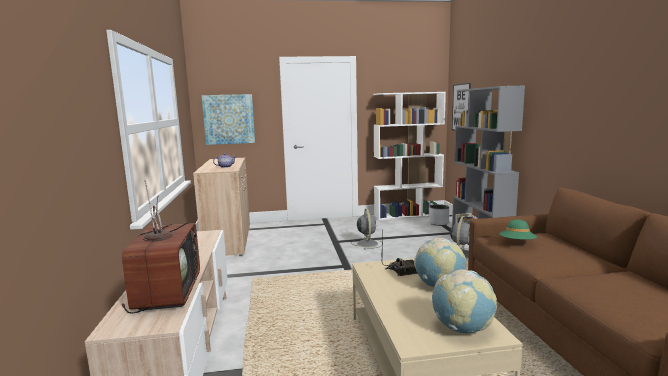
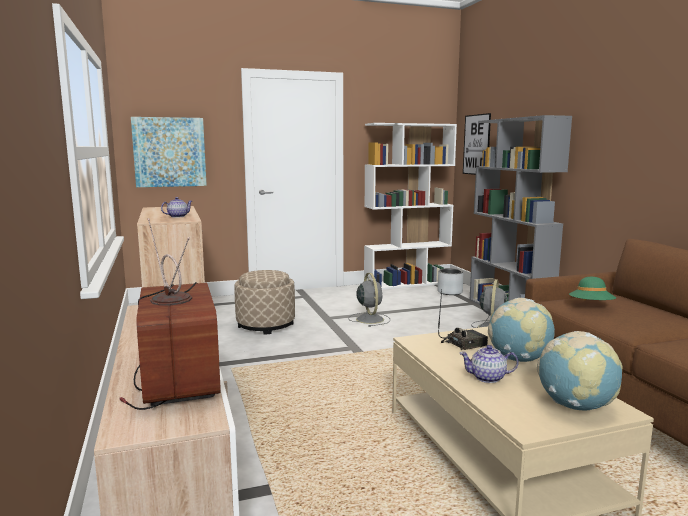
camera: 10 degrees left, 0 degrees up
(289, 245) = (265, 325): none -> beige ottoman
(405, 300) = (488, 378): none -> teapot

